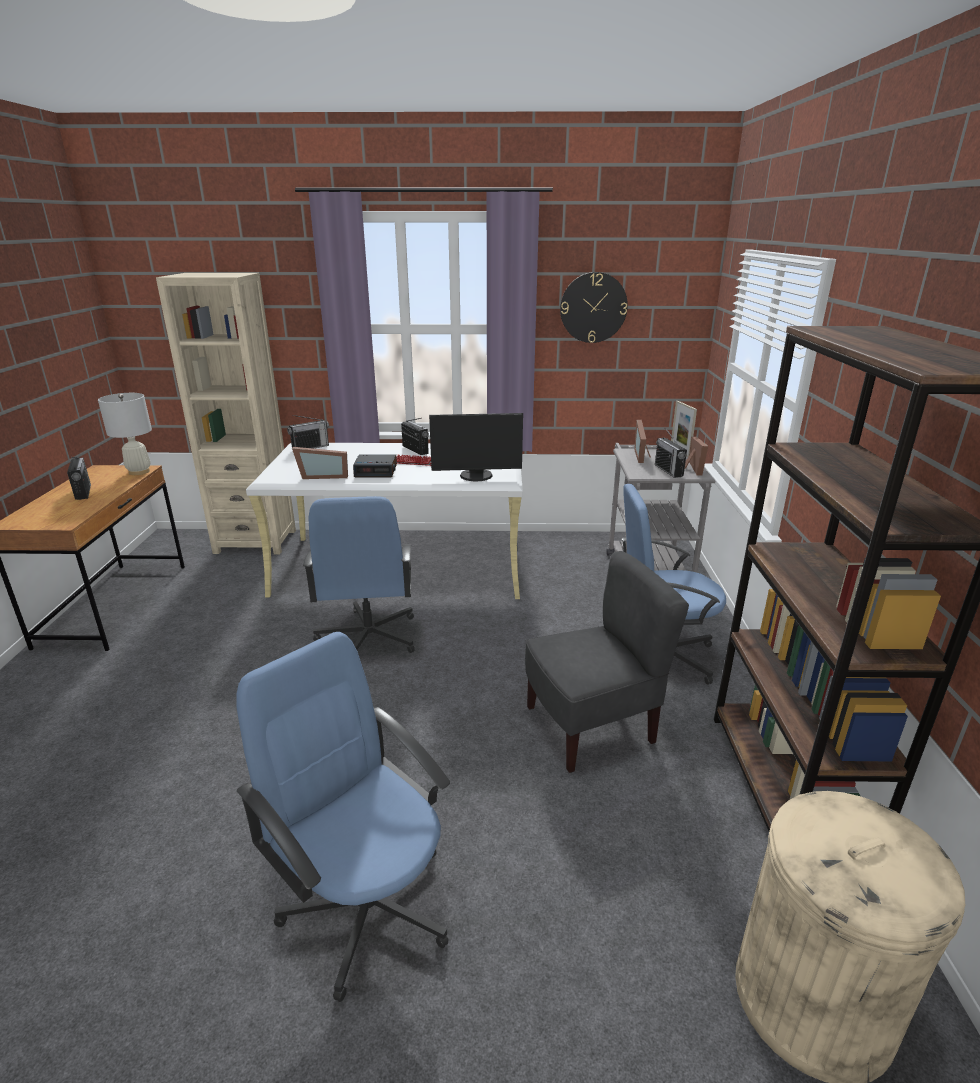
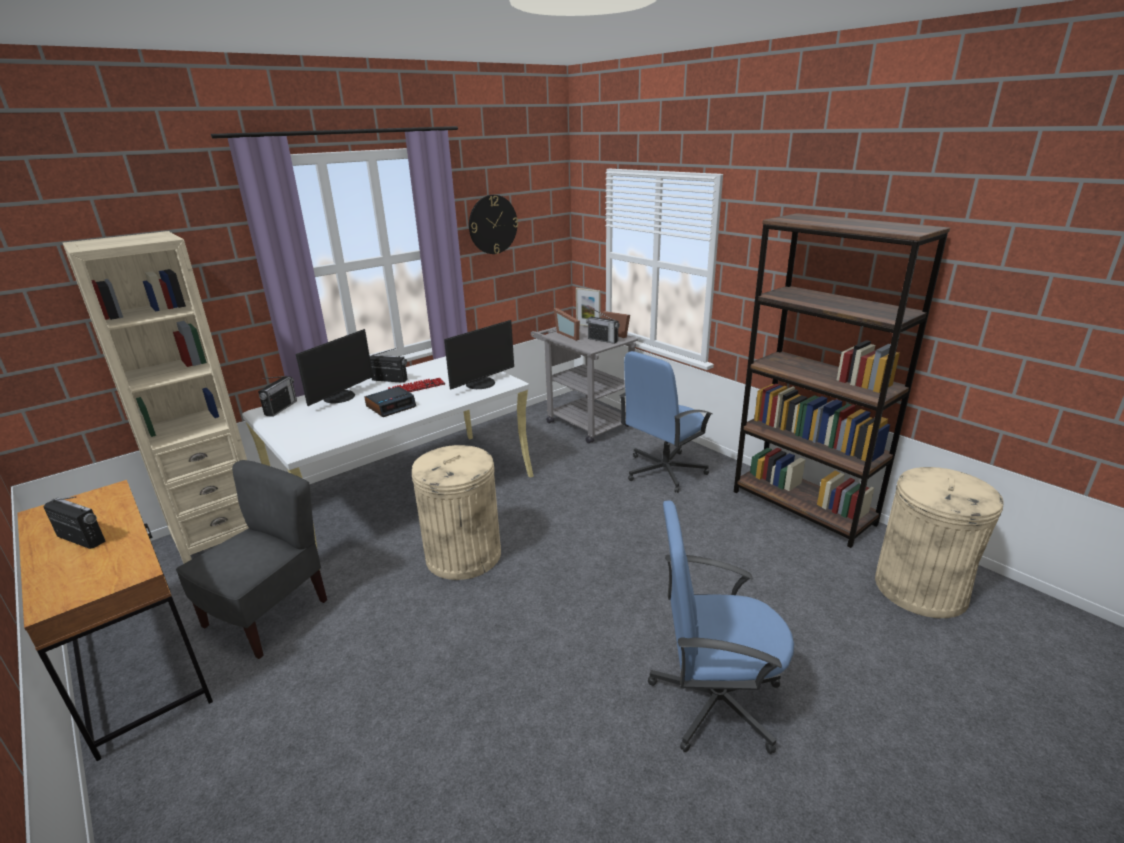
camera: 40 degrees left, 0 degrees up
(139, 472) = (112, 495): white table lamp -> none
(323, 476) = (350, 426): picture frame -> none
(358, 452) = (340, 397): none -> monitor
(368, 638) = (463, 555): blue office chair -> beige trash can
(591, 727) = (684, 529): grey chair -> grey chair (268, 614)

